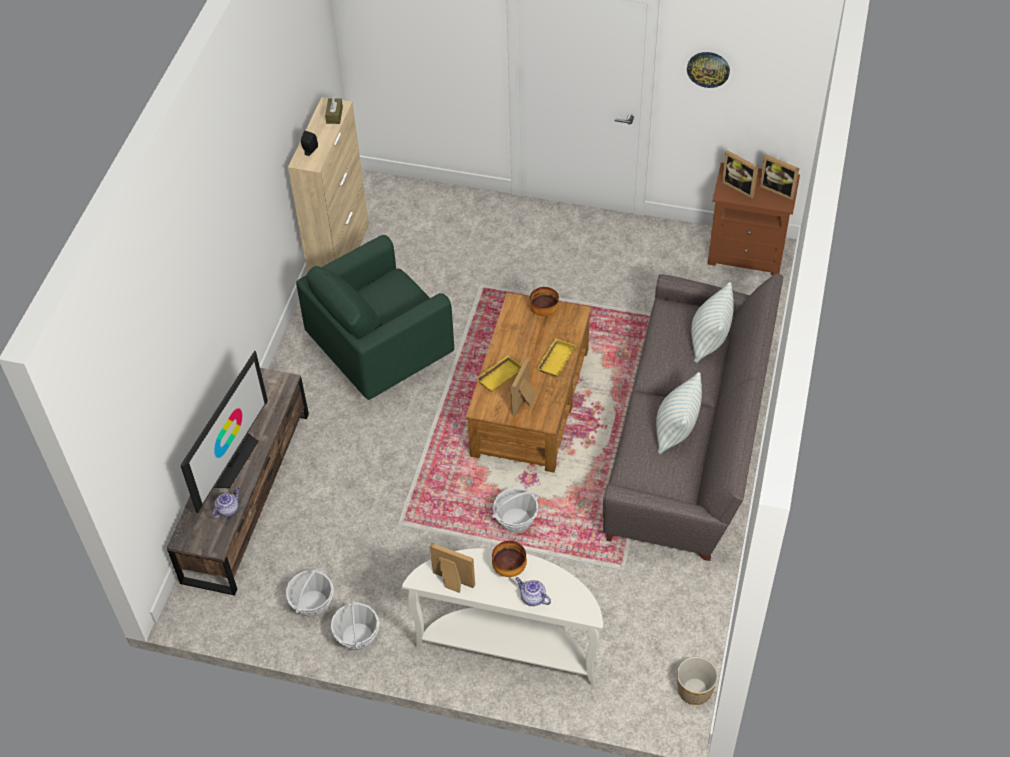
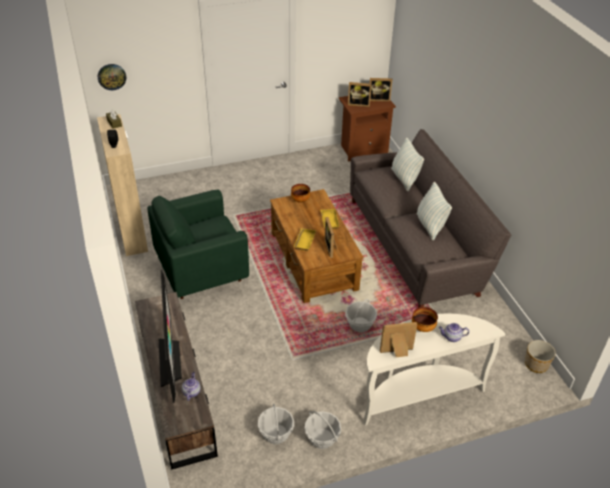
camera: 35 degrees left, 10 degrees down
(381, 354) = (201, 272): green armchair -> green armchair turned 45 degrees clockwise
(708, 69) = (327, 33): wall clock -> wall clock (111, 76)

